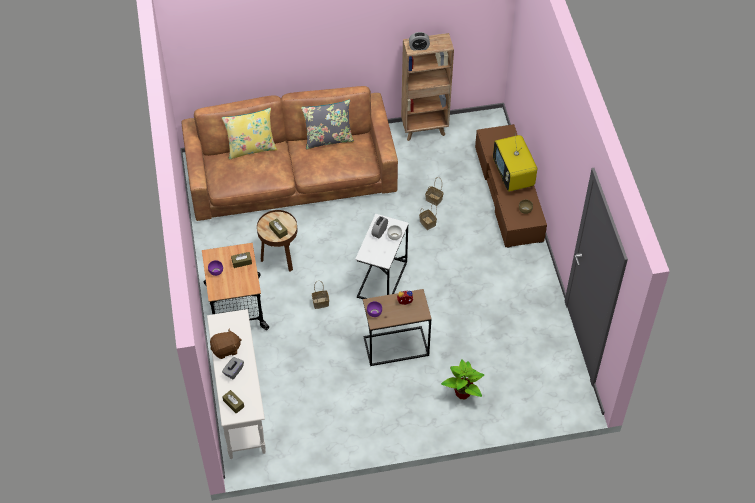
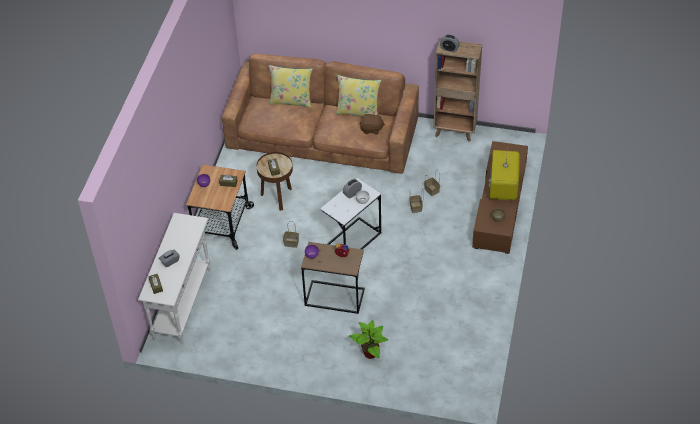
camera: 25 degrees right, 5 degrees down
(226, 349) = (173, 243): brown plush toy -> brown plush toy (371, 129)
(328, 139) = (358, 111): grey pillow -> yellow pillow

